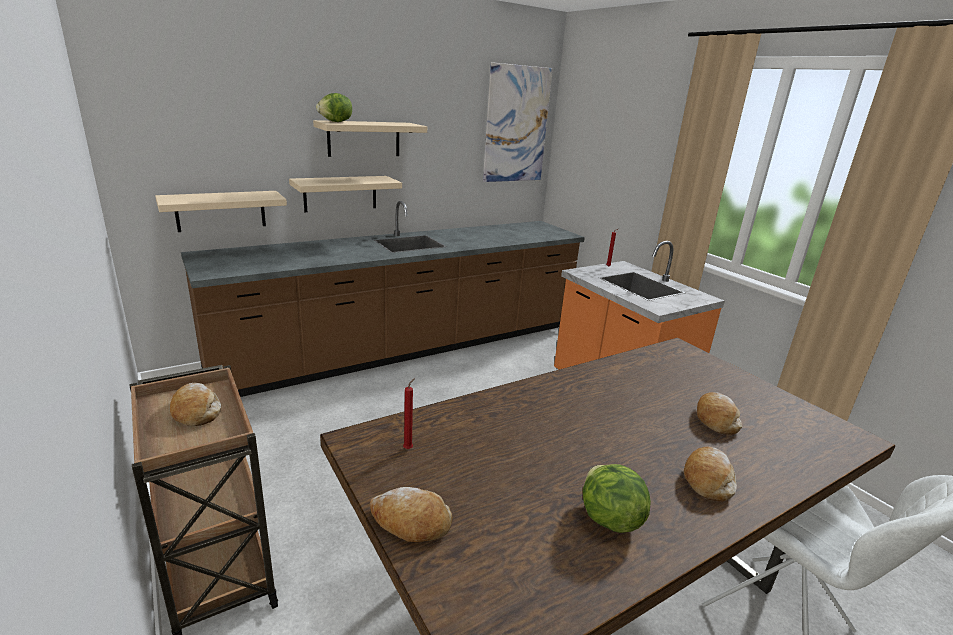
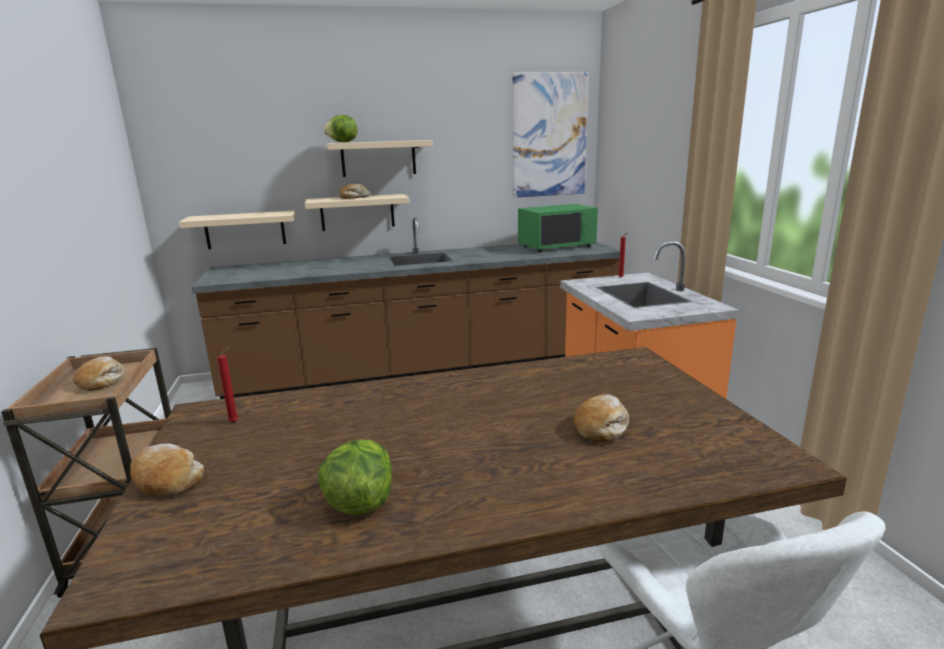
camera: 20 degrees right, 5 degrees down
(522, 229) = (556, 246): none -> green microwave
(708, 480) = (520, 483): bread -> bread (355, 197)

